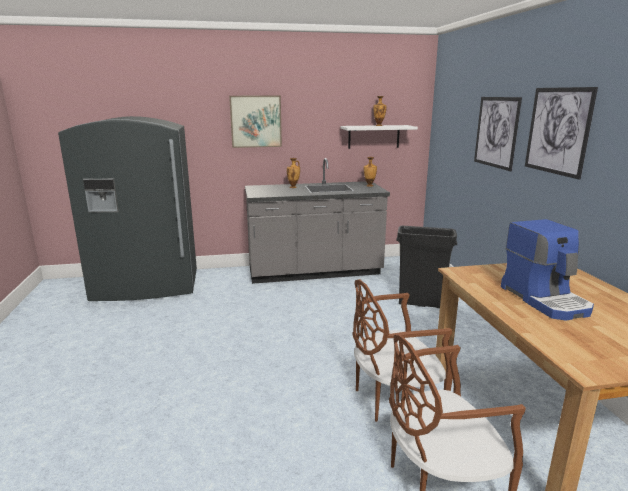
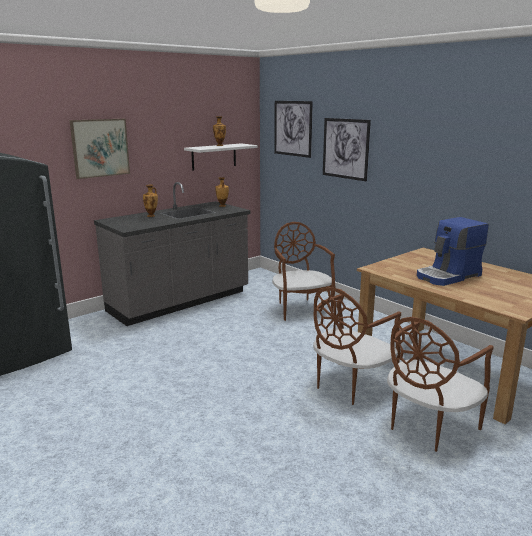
camera: 30 degrees left, 0 degrees up
(421, 303) = (301, 308): black trash can -> brown chair
(545, 299) = (448, 276): coffee machine -> coffee machine turned 105 degrees clockwise
(557, 131) = (410, 147): picture -> picture (292, 128)

